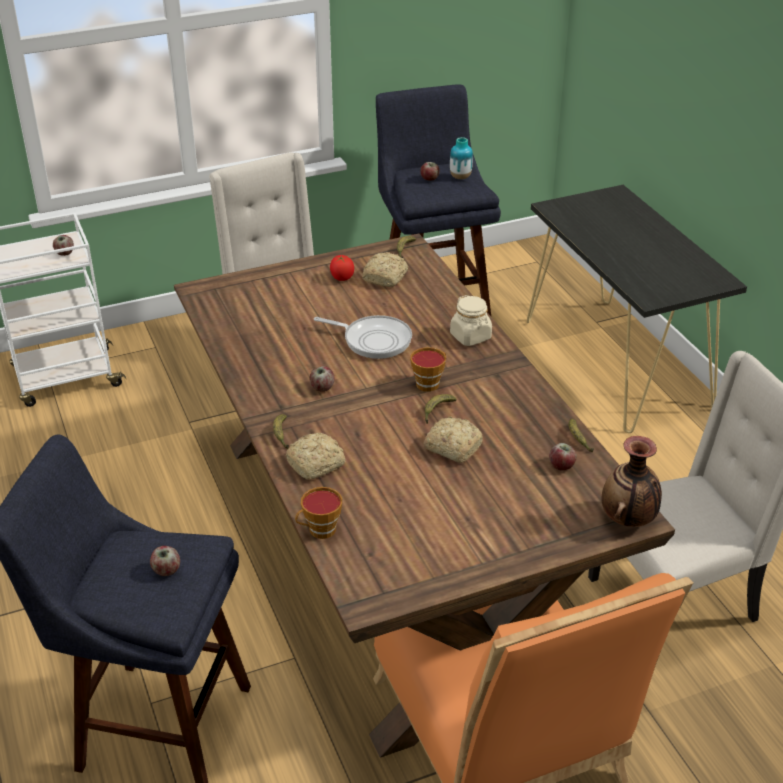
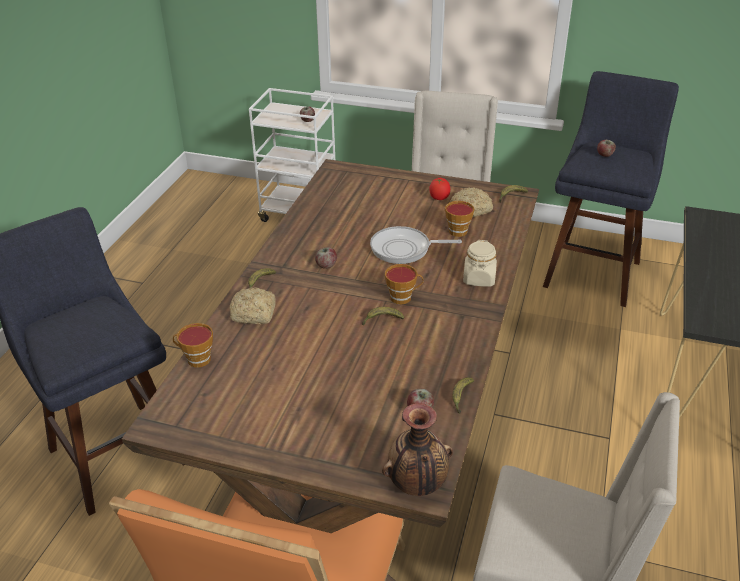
camera: 40 degrees right, 0 degrees up
(166, 571) = (92, 334): apple -> none
(373, 340) = (404, 249): frying pan -> frying pan turned 120 degrees clockwise
(396, 302) = (456, 230): none -> cup
(452, 446) = (358, 351): bread -> none
(460, 177) = (632, 162): vase -> none

